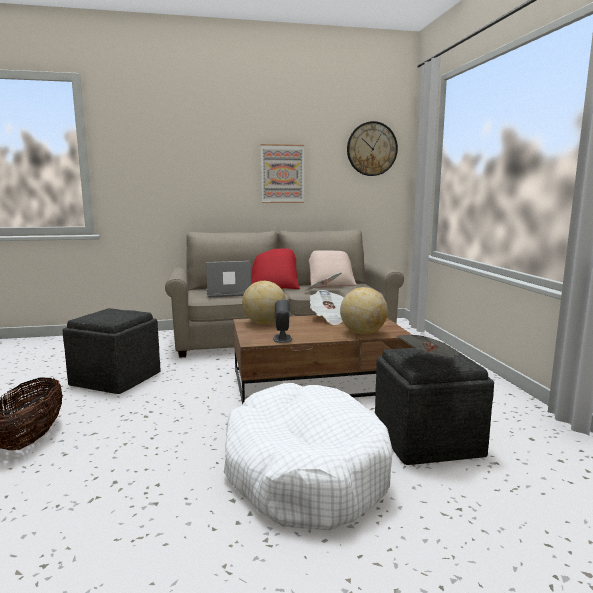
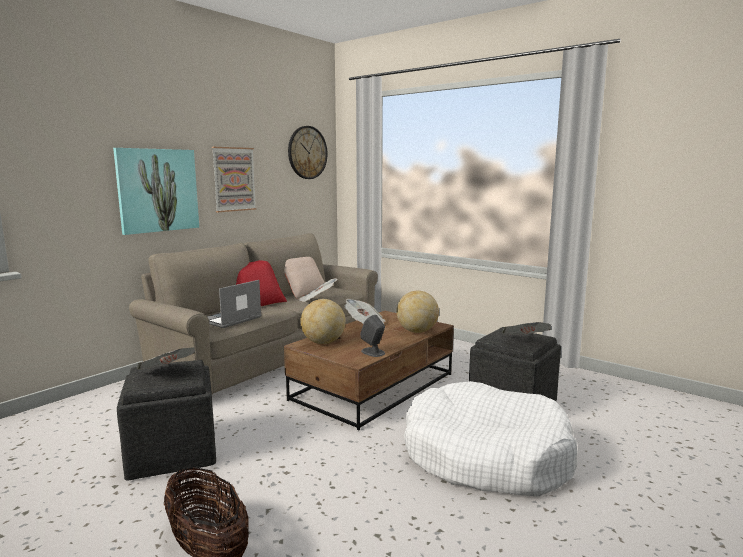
camera: 40 degrees left, 0 degrees up
(111, 315) = (167, 374): none -> newspaper
(208, 181) = (158, 190): none -> picture

